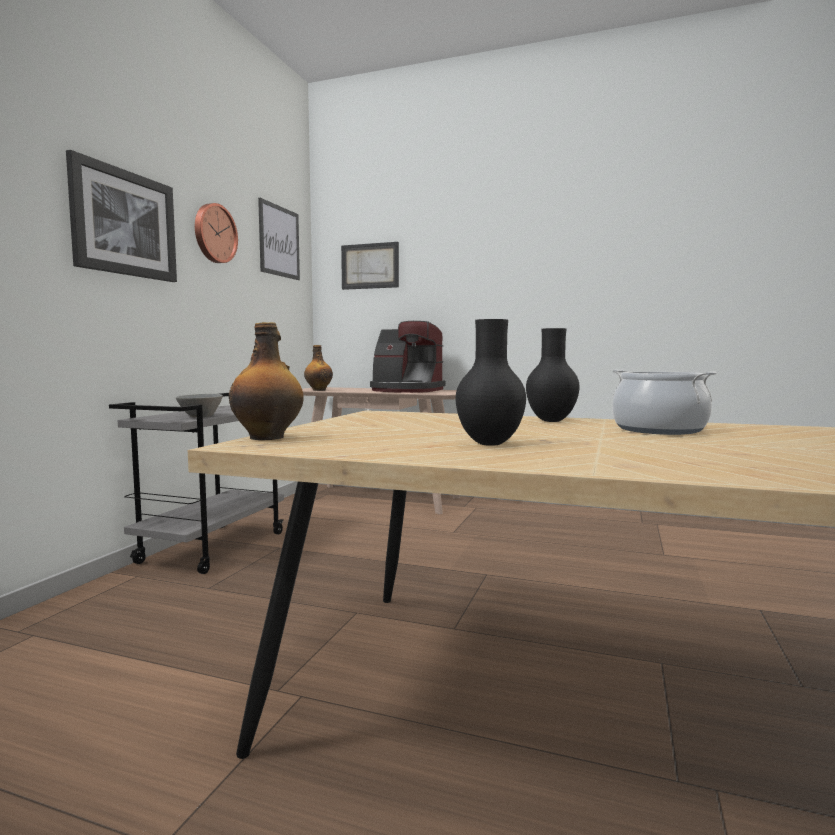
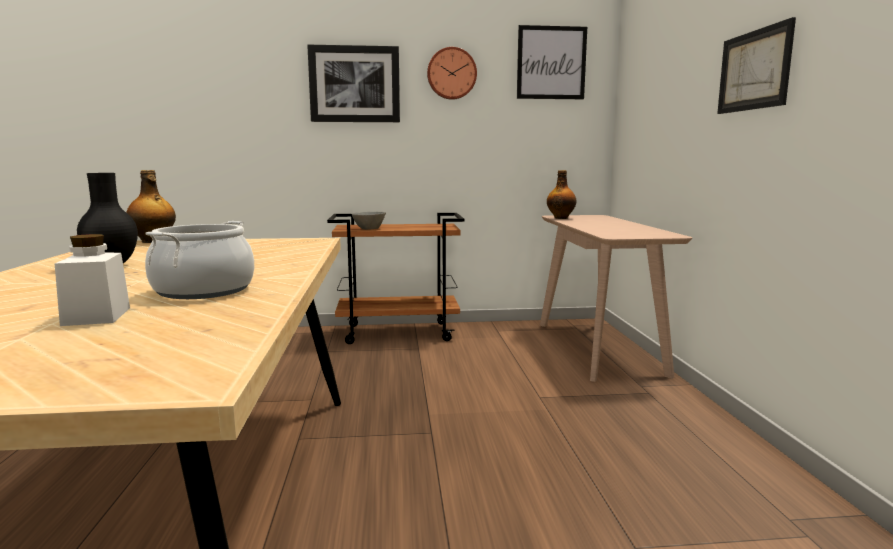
camera: 65 degrees right, 5 degrees up
(213, 547) = (399, 333): grey cart -> brown cart
(370, 266) = (645, 73): picture -> picture (754, 70)
(406, 390) = (620, 228): coffee machine -> none
(551, 421) = (275, 267): black vase -> none
(767, 442) = (97, 316): none -> white jar

